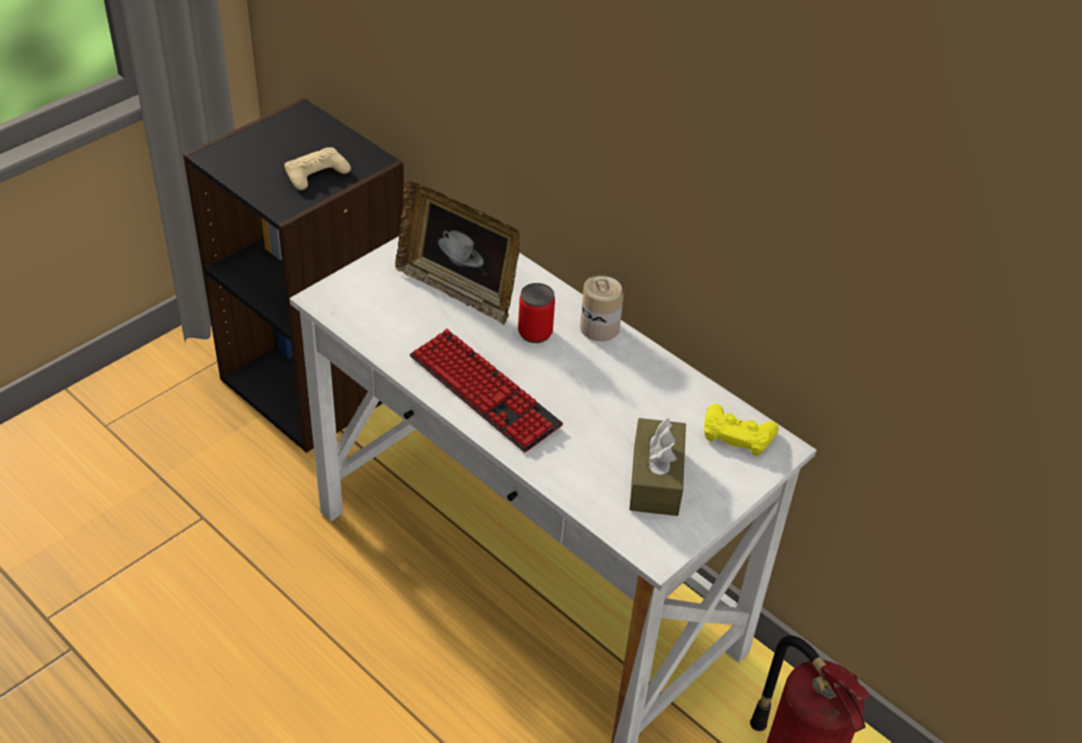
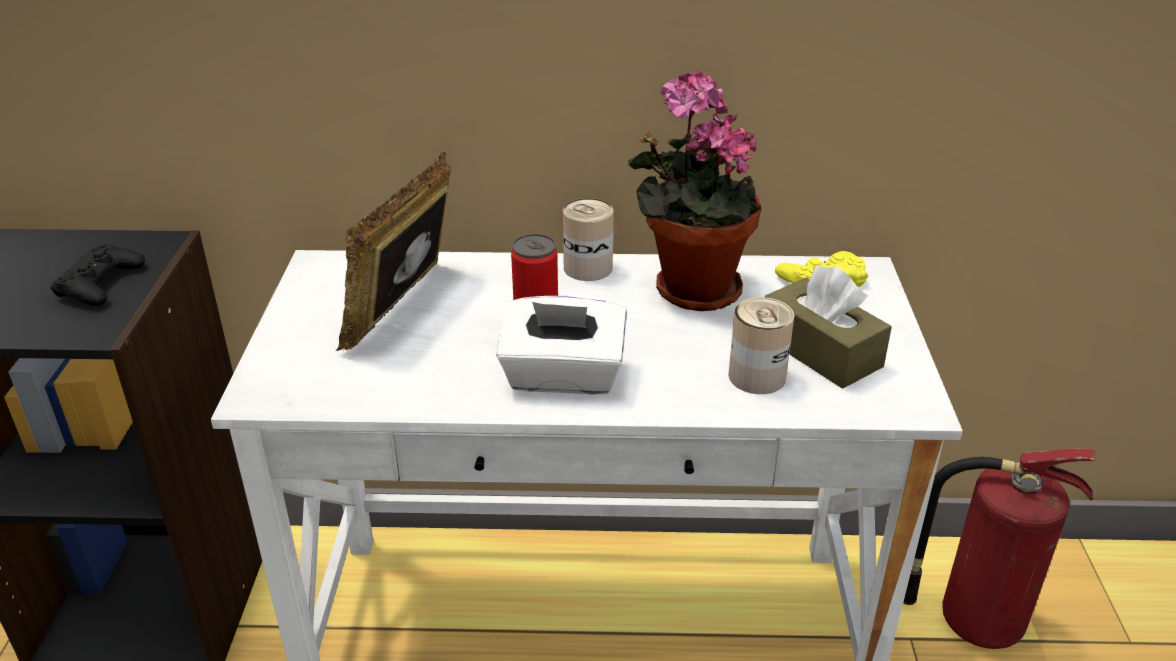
camera: 40 degrees left, 10 degrees down
(316, 174) = (101, 283): beige game controller -> black game controller
(458, 290) = (405, 309): picture frame -> picture frame turned 120 degrees clockwise
(484, 392) = (562, 377): keyboard -> white tissue box
(592, 467) = (757, 376): none -> can
(640, 384) = (690, 289): none -> potted plant

